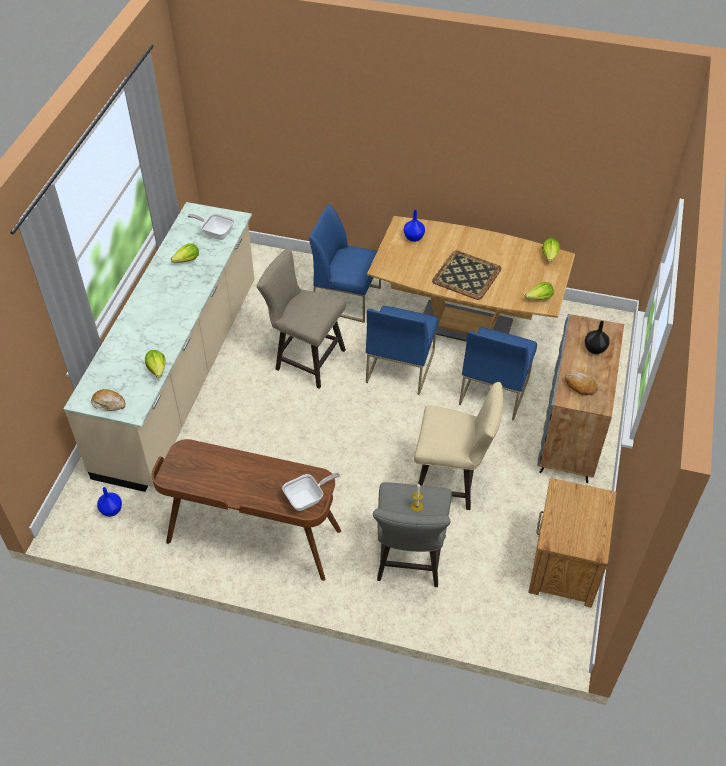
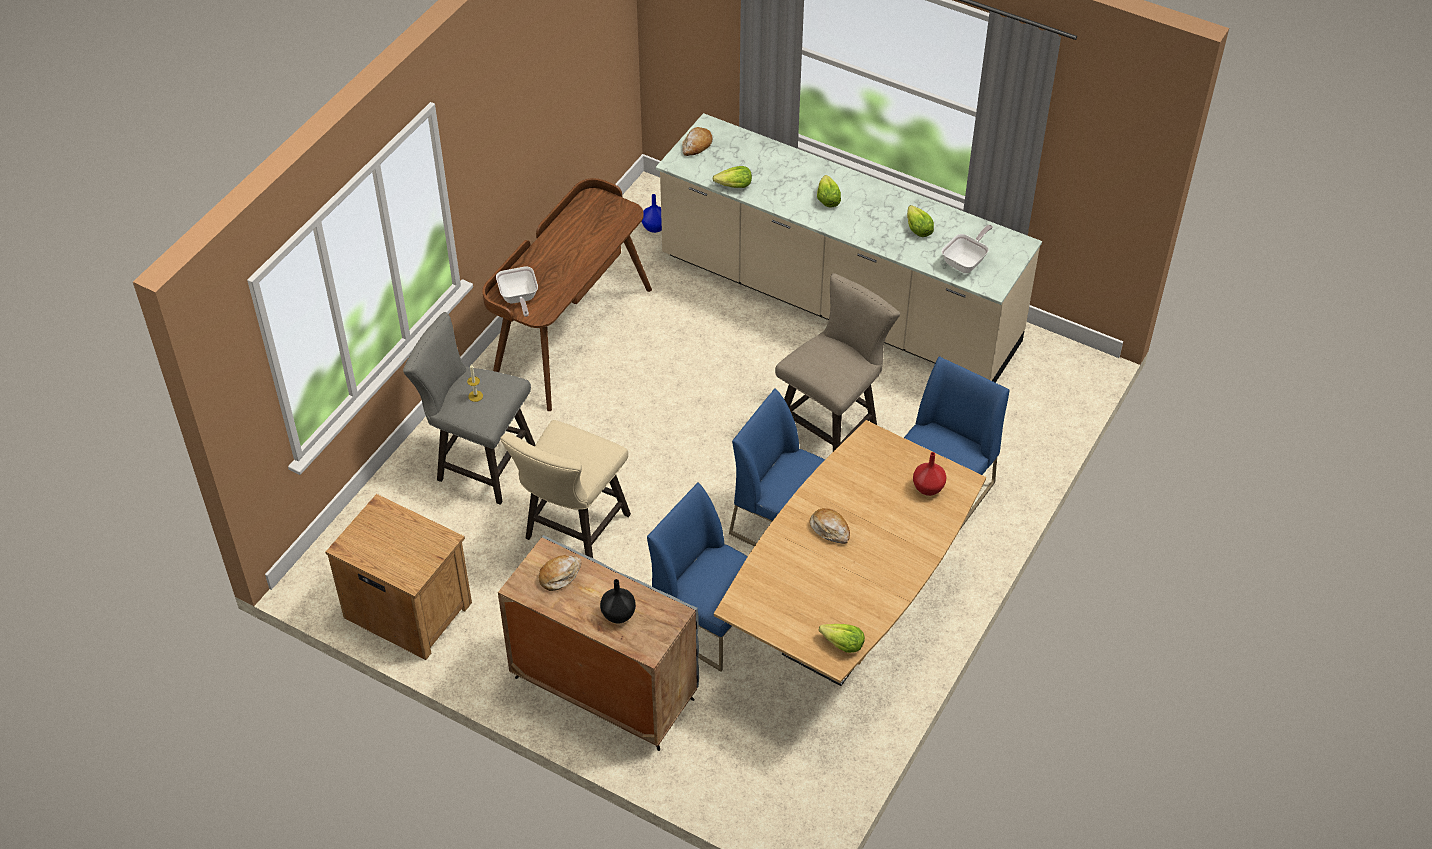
camera: 105 degrees right, 0 degrees up
(414, 238) = (927, 488): blue vase -> red vase
(466, 275) = (830, 529): tray -> bread
(539, 298) = (755, 601): lettuce -> lettuce (827, 199)

